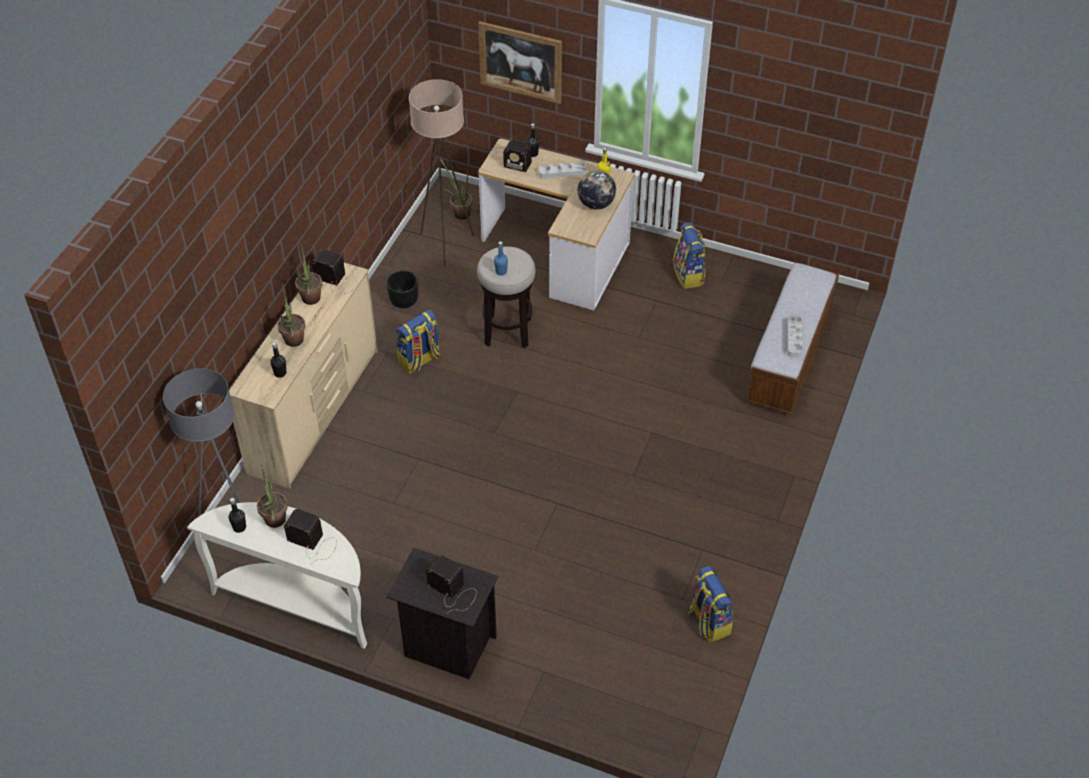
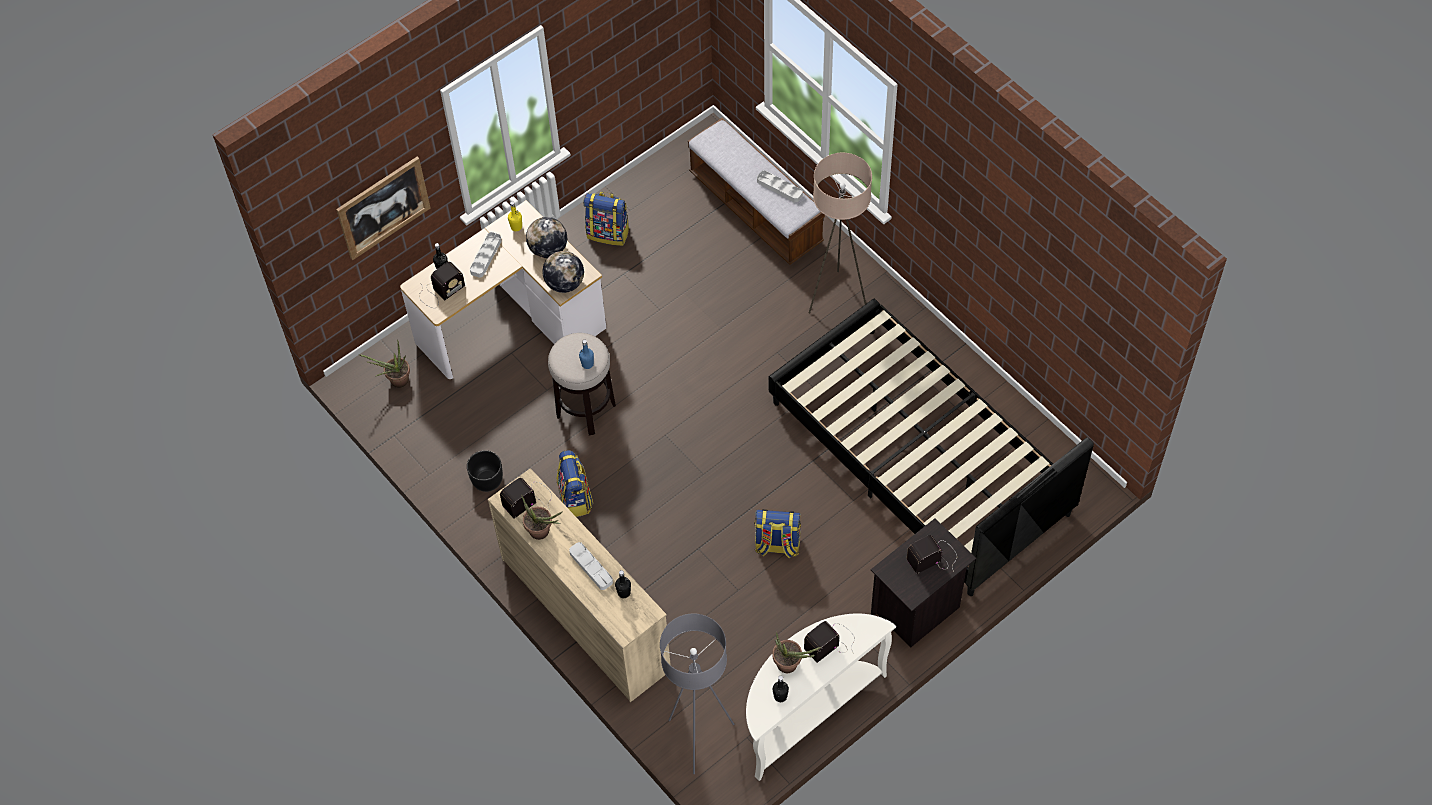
camera: 60 degrees left, 10 degrees up
(293, 343) = (591, 567): potted plant -> grey tray
(446, 244) = (434, 412): beige floor lamp -> beige floor lamp (837, 298)
(570, 227) = (564, 283): none -> globe
(611, 583) = (919, 458): none -> black bed
(708, 621) = (995, 407): backpack -> backpack (777, 545)

